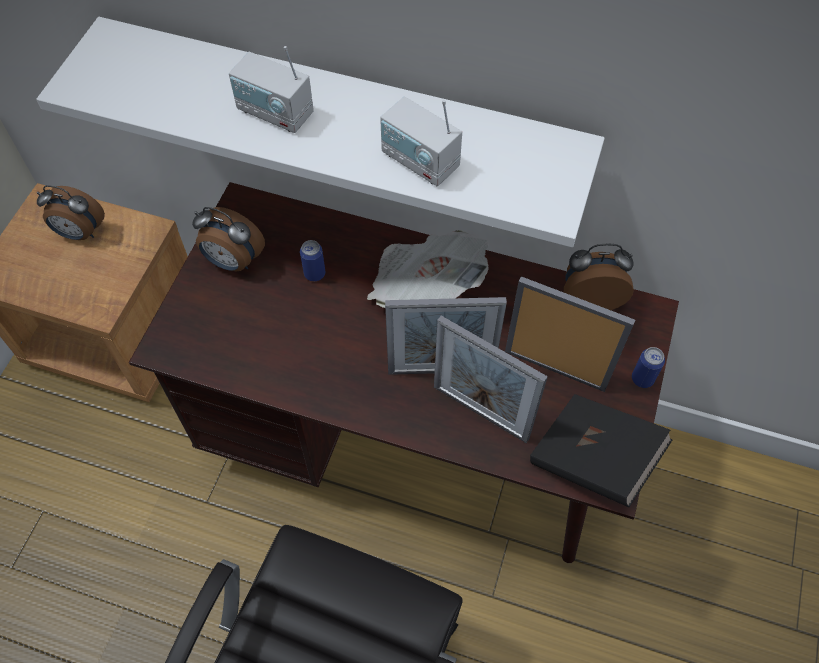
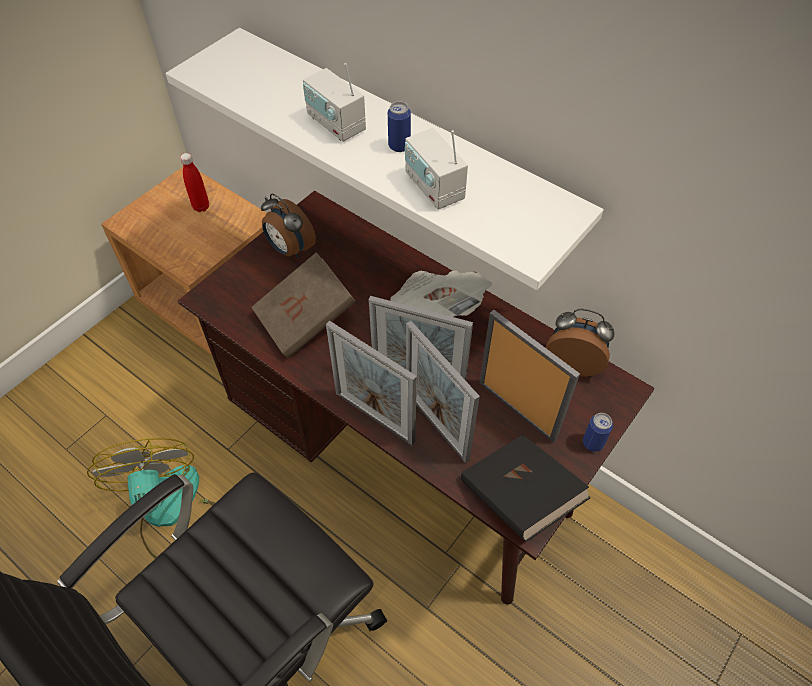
camera: 20 degrees right, 5 degrees down
(80, 233) = (201, 207): alarm clock -> red bottle
(173, 594) = (172, 512): none -> fan
(288, 339) = (306, 319): none -> brown book
(314, 274) = (349, 276): can -> can (399, 146)
(412, 425) = (374, 417): none -> picture frame

